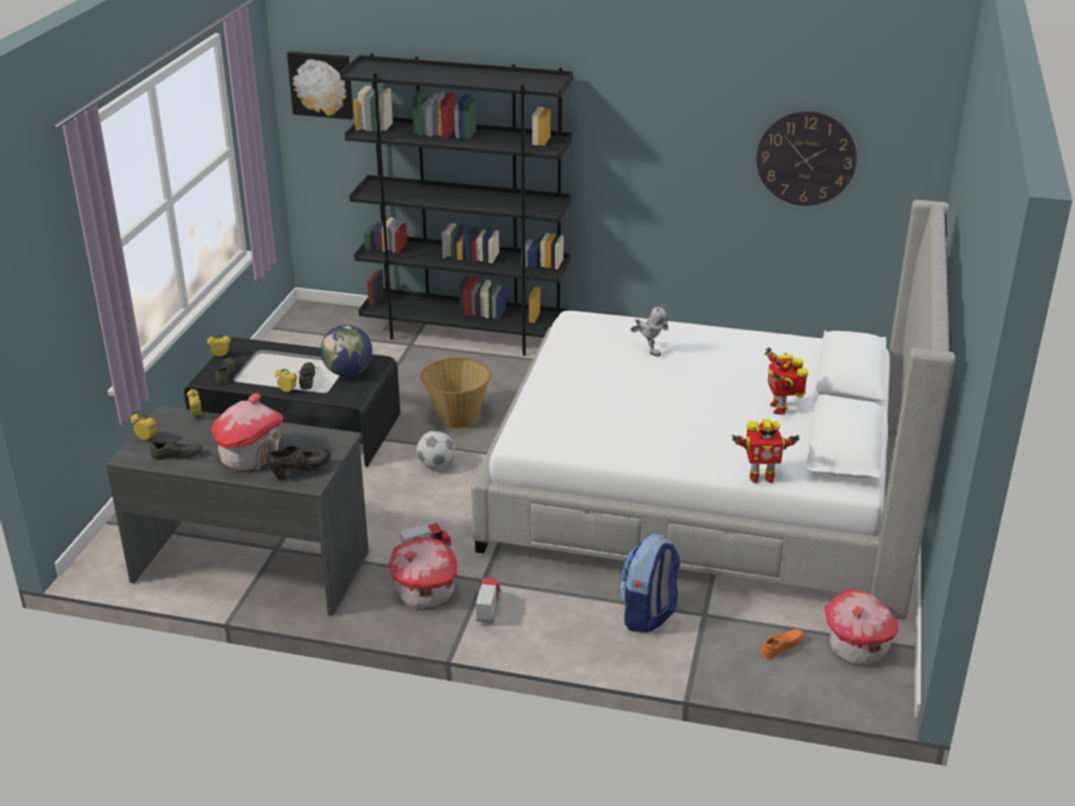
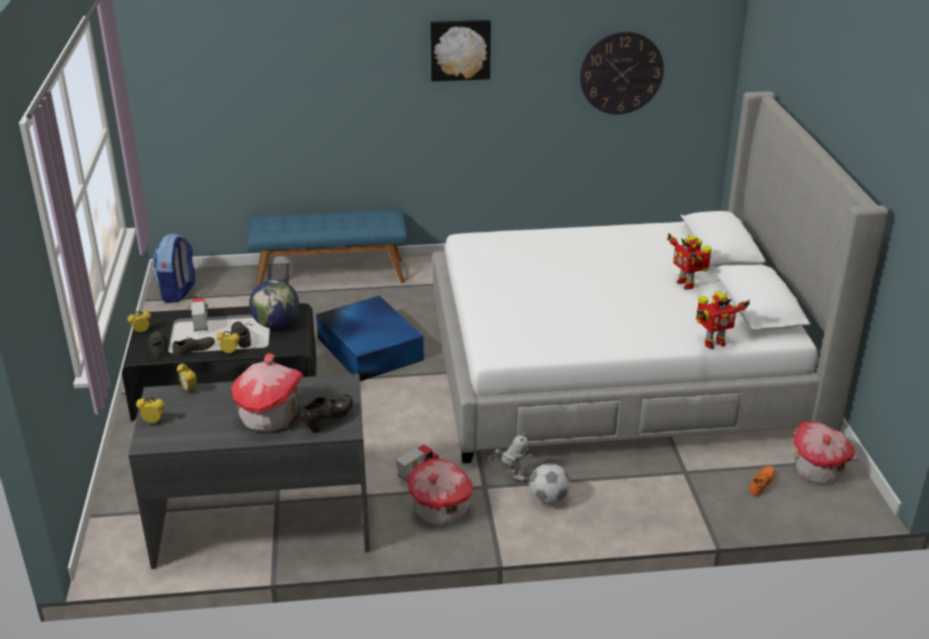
camera: 20 degrees left, 0 degrees up
(177, 456) = (196, 431): grey shoe -> grey shoe (194, 350)
(321, 84) = (168, 59): picture -> picture (460, 49)
(436, 465) = (378, 394): football -> football (548, 499)
(457, 417) = (369, 348): basket -> blue storage box
(465, 334) = (330, 274): black bookcase -> blue bench
(487, 610) = (505, 512): toy truck -> toy truck (199, 324)
(648, 615) = (641, 483): backpack -> backpack (178, 292)
(649, 350) = (549, 255): toy robot -> toy robot (511, 475)

